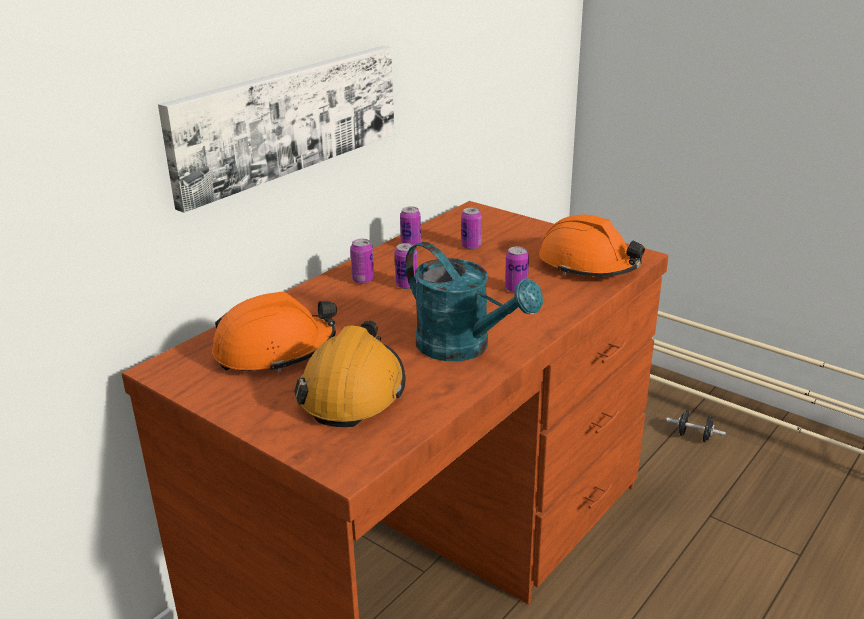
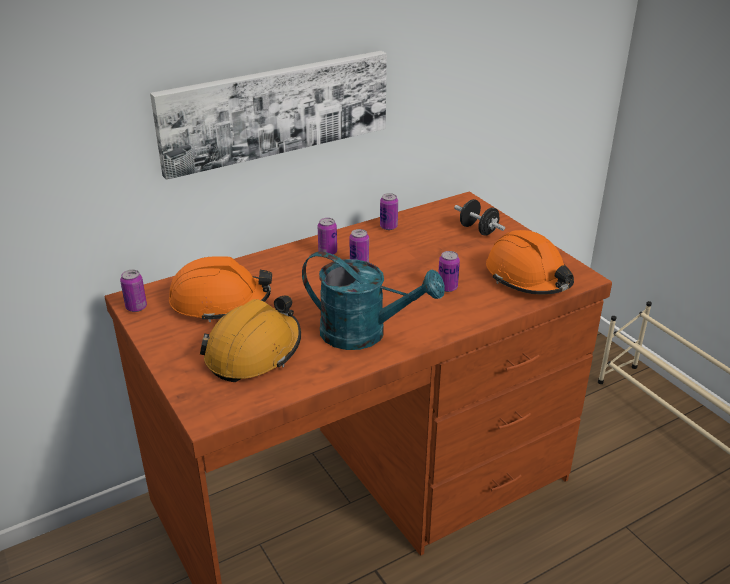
camera: 20 degrees right, 5 degrees up
(463, 348) = (365, 334): turquoise watering can -> turquoise watering can turned 45 degrees counterclockwise
(471, 246) = (438, 238): can -> can (136, 307)
(694, 437) = (653, 449): black dumbbell -> black dumbbell (478, 230)

